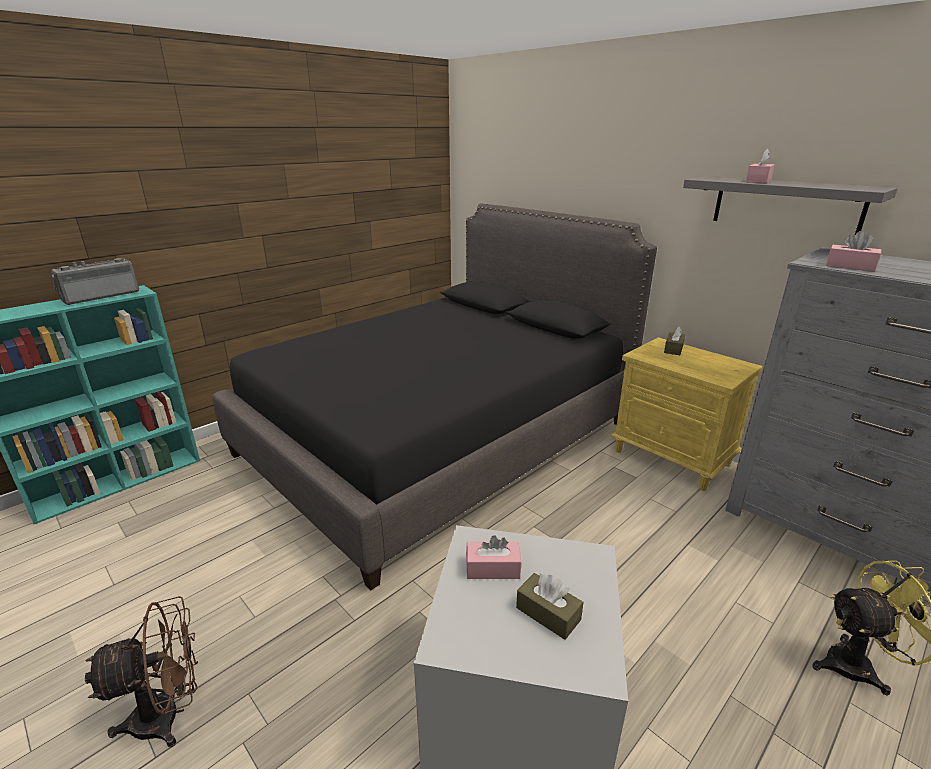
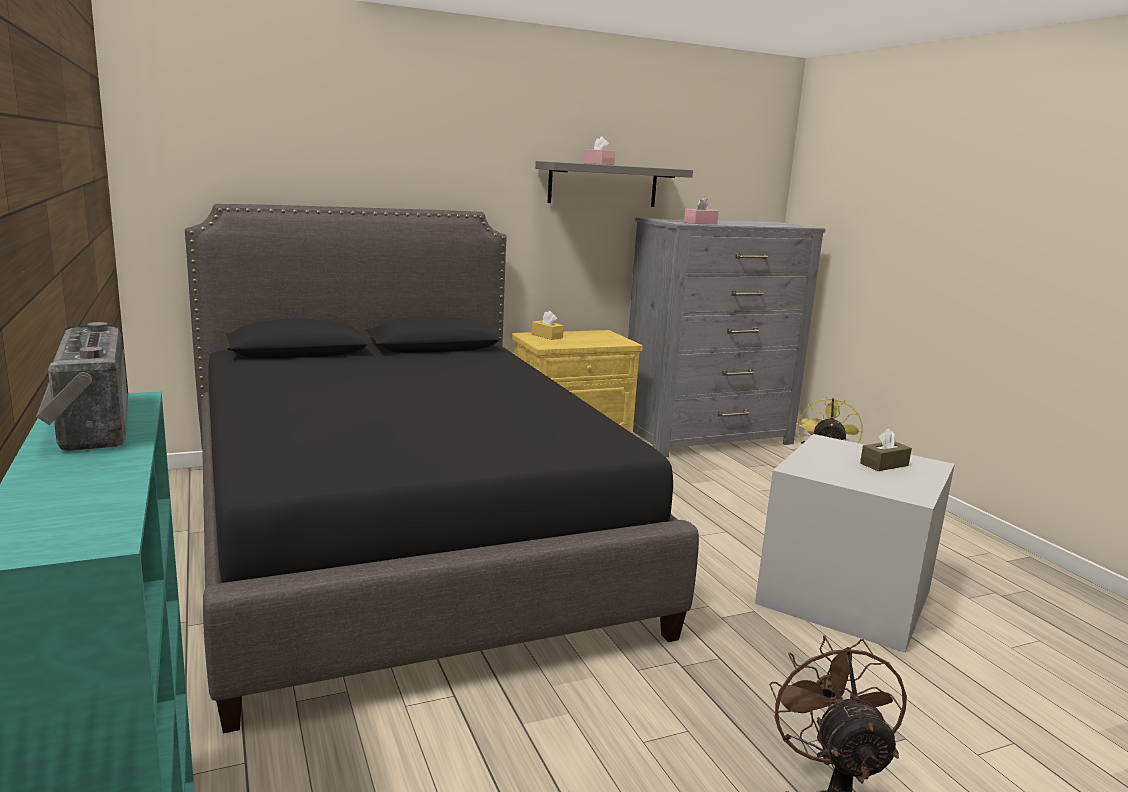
camera: 70 degrees left, 10 degrees down
(492, 568) = (834, 469): pink tissue box -> none
(673, 349) = (547, 336): brown tissue box -> yellow tissue box

